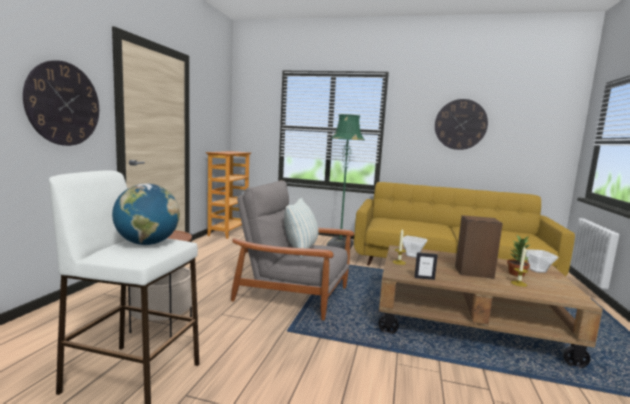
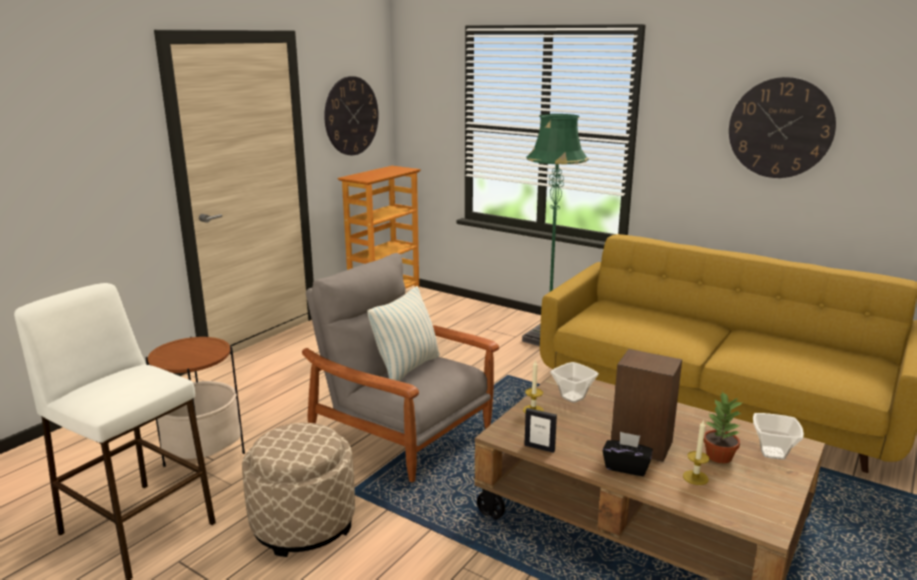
camera: 20 degrees right, 10 degrees up
(64, 104) = (92, 160): wall clock -> wall clock (351, 116)
(147, 243) = (126, 384): globe -> none
(268, 354) = (303, 523): none -> beige ottoman
(480, 282) = (626, 467): none -> black tissue box

